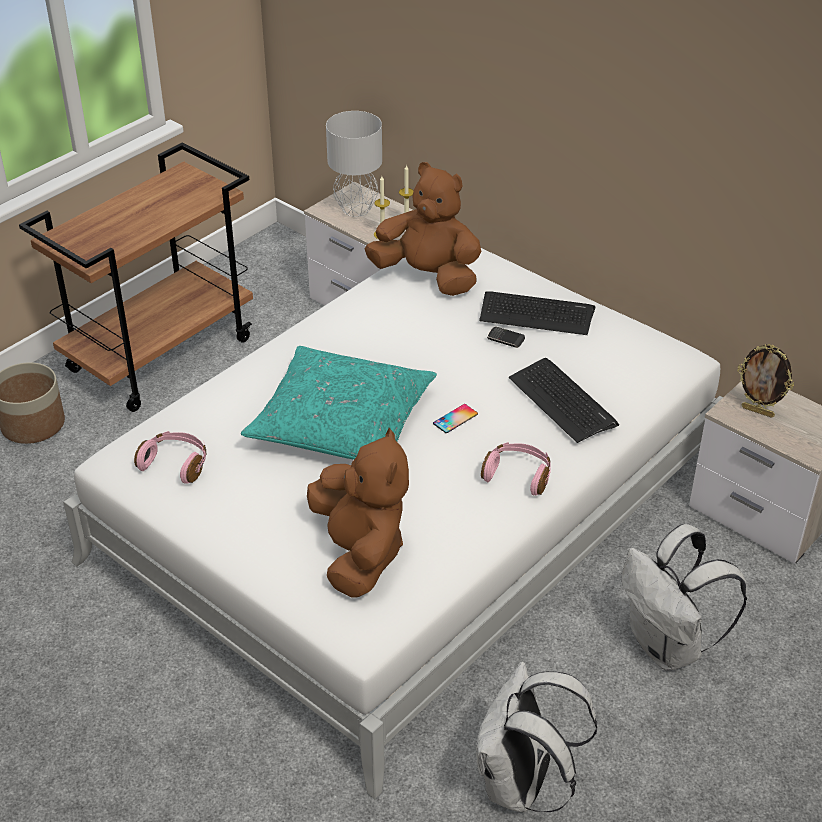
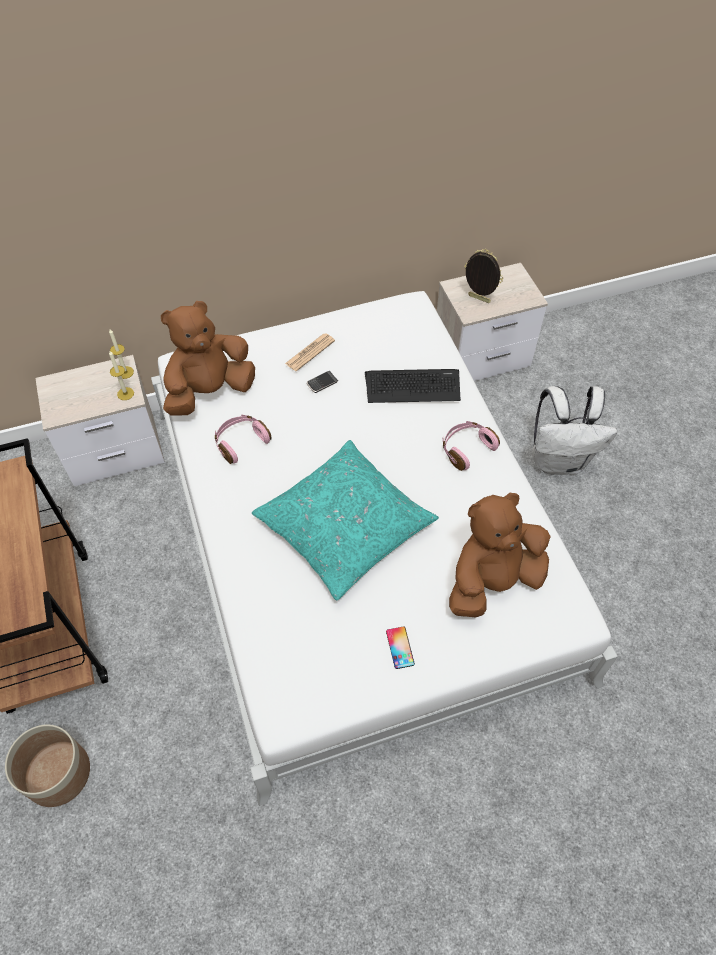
camera: 60 degrees left, 15 degrees up
(176, 464) = (315, 666): pink headphones -> pink headphones (241, 442)
(355, 209) = (74, 394): grey table lamp -> none
(360, 553) = (492, 581): brown plush toy -> brown plush toy turned 45 degrees counterclockwise
(455, 419) = (388, 455): phone -> phone (400, 647)
(521, 786) = (628, 595): white backpack -> none
(536, 314) = (310, 352): keyboard -> newspaper
(758, 411) = (478, 299): picture frame -> picture frame turned 120 degrees counterclockwise

